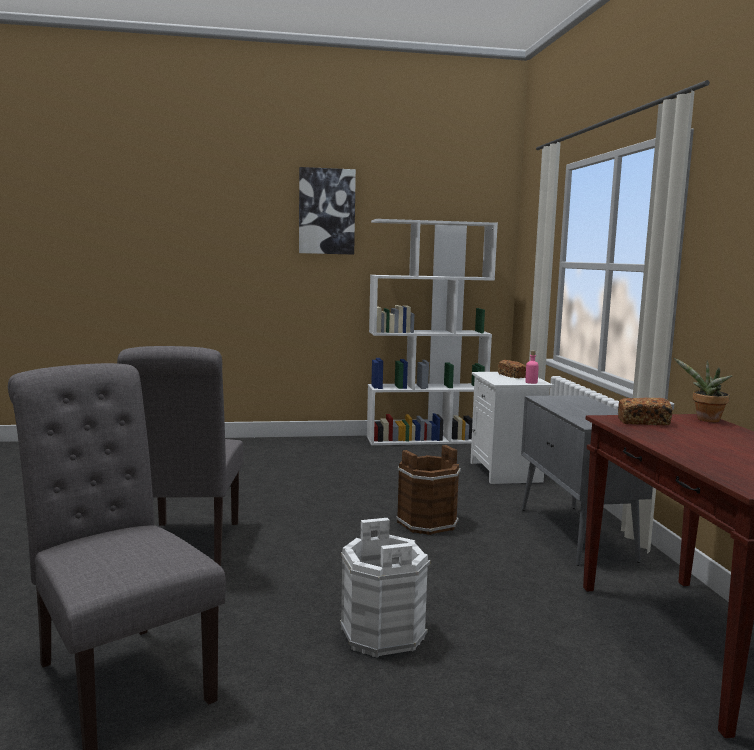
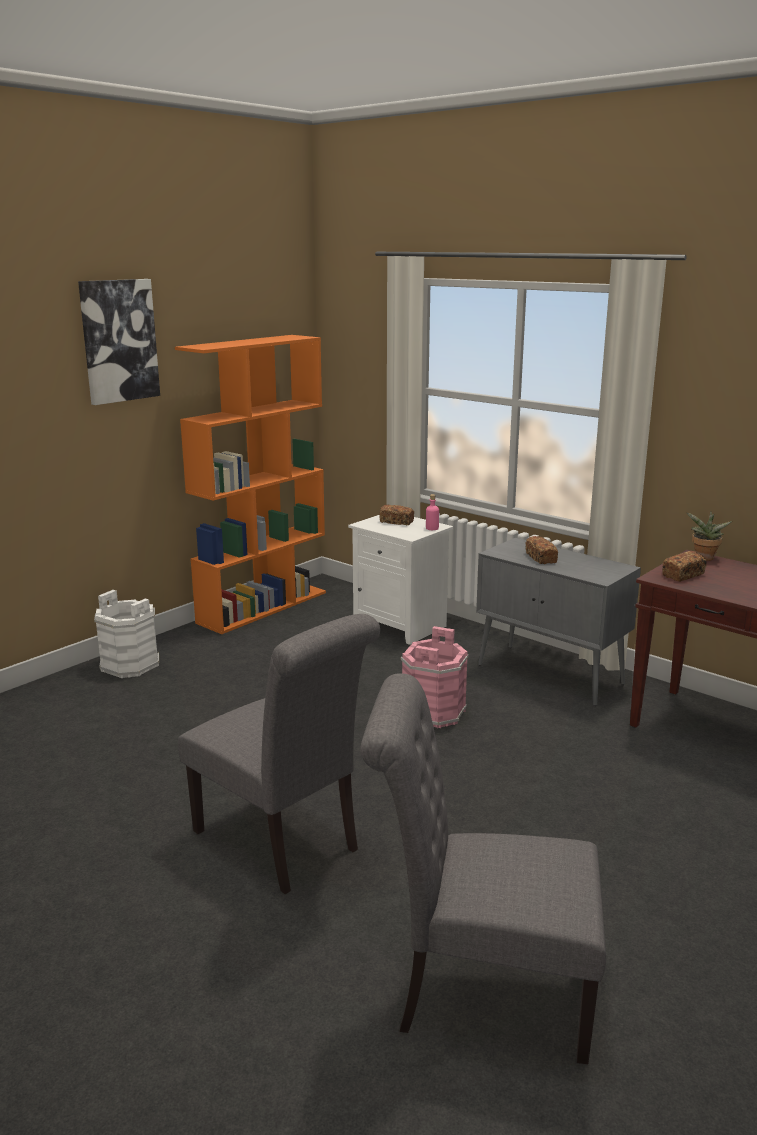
camera: 40 degrees left, 10 degrees up
(383, 633) = (581, 836): white bucket -> white bucket (130, 664)
(426, 439) = (263, 607): white bookcase -> orange bookcase
(427, 523) = (434, 712): brown bucket -> pink bucket
(571, 407) = (541, 558): none -> bread

